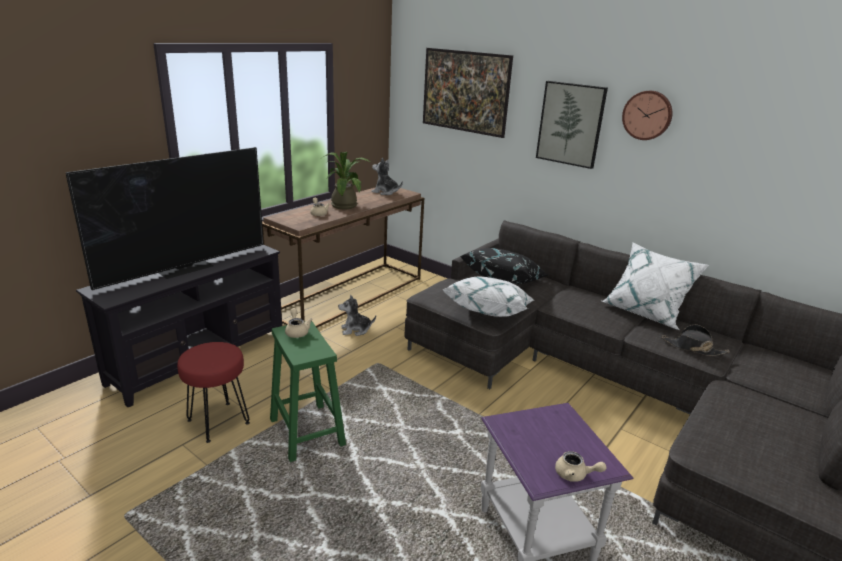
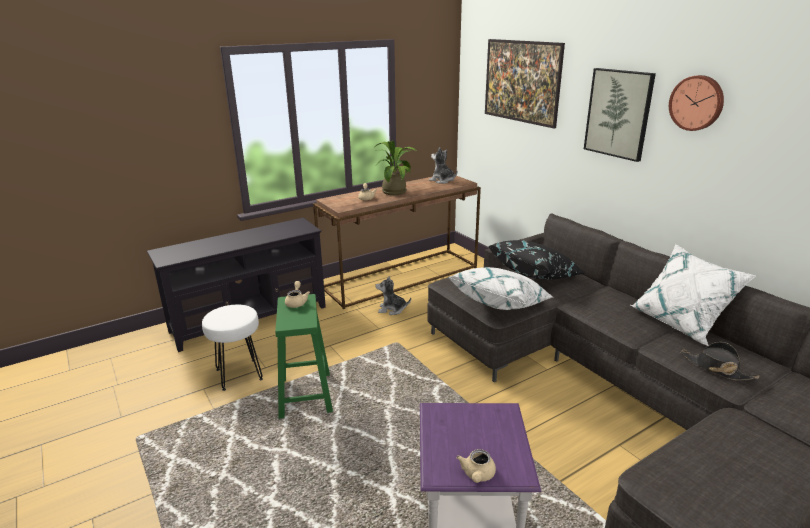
camera: 20 degrees right, 0 degrees up
(185, 267) = (236, 239): television -> none
(218, 421) = (239, 374): red stool -> white stool
(575, 475) = (477, 475): beige teapot -> beige teapot turned 60 degrees clockwise

